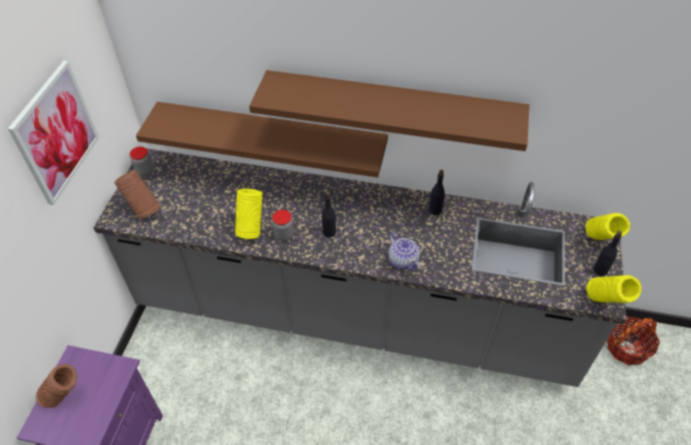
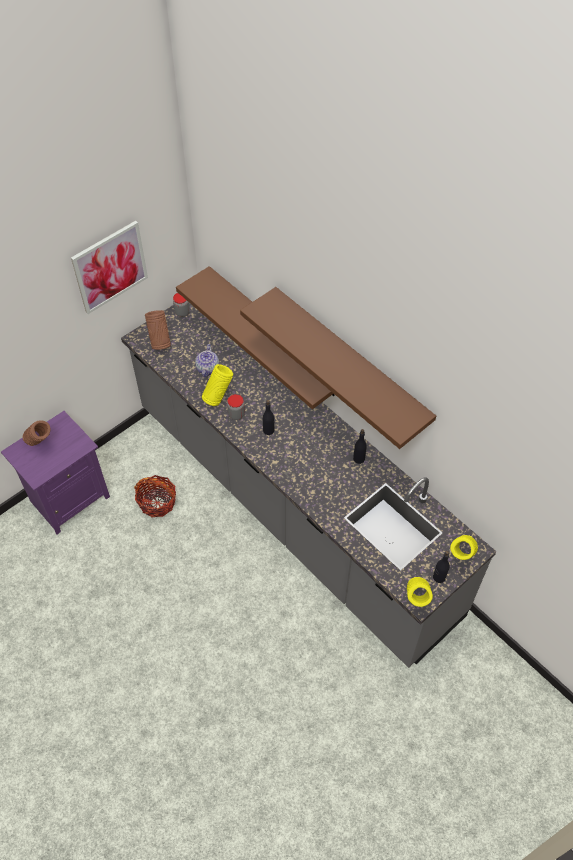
camera: 35 degrees right, 5 degrees up
(404, 261) = (301, 482): teapot -> teapot (208, 369)
(627, 347) = (488, 671): basket -> basket (157, 502)

